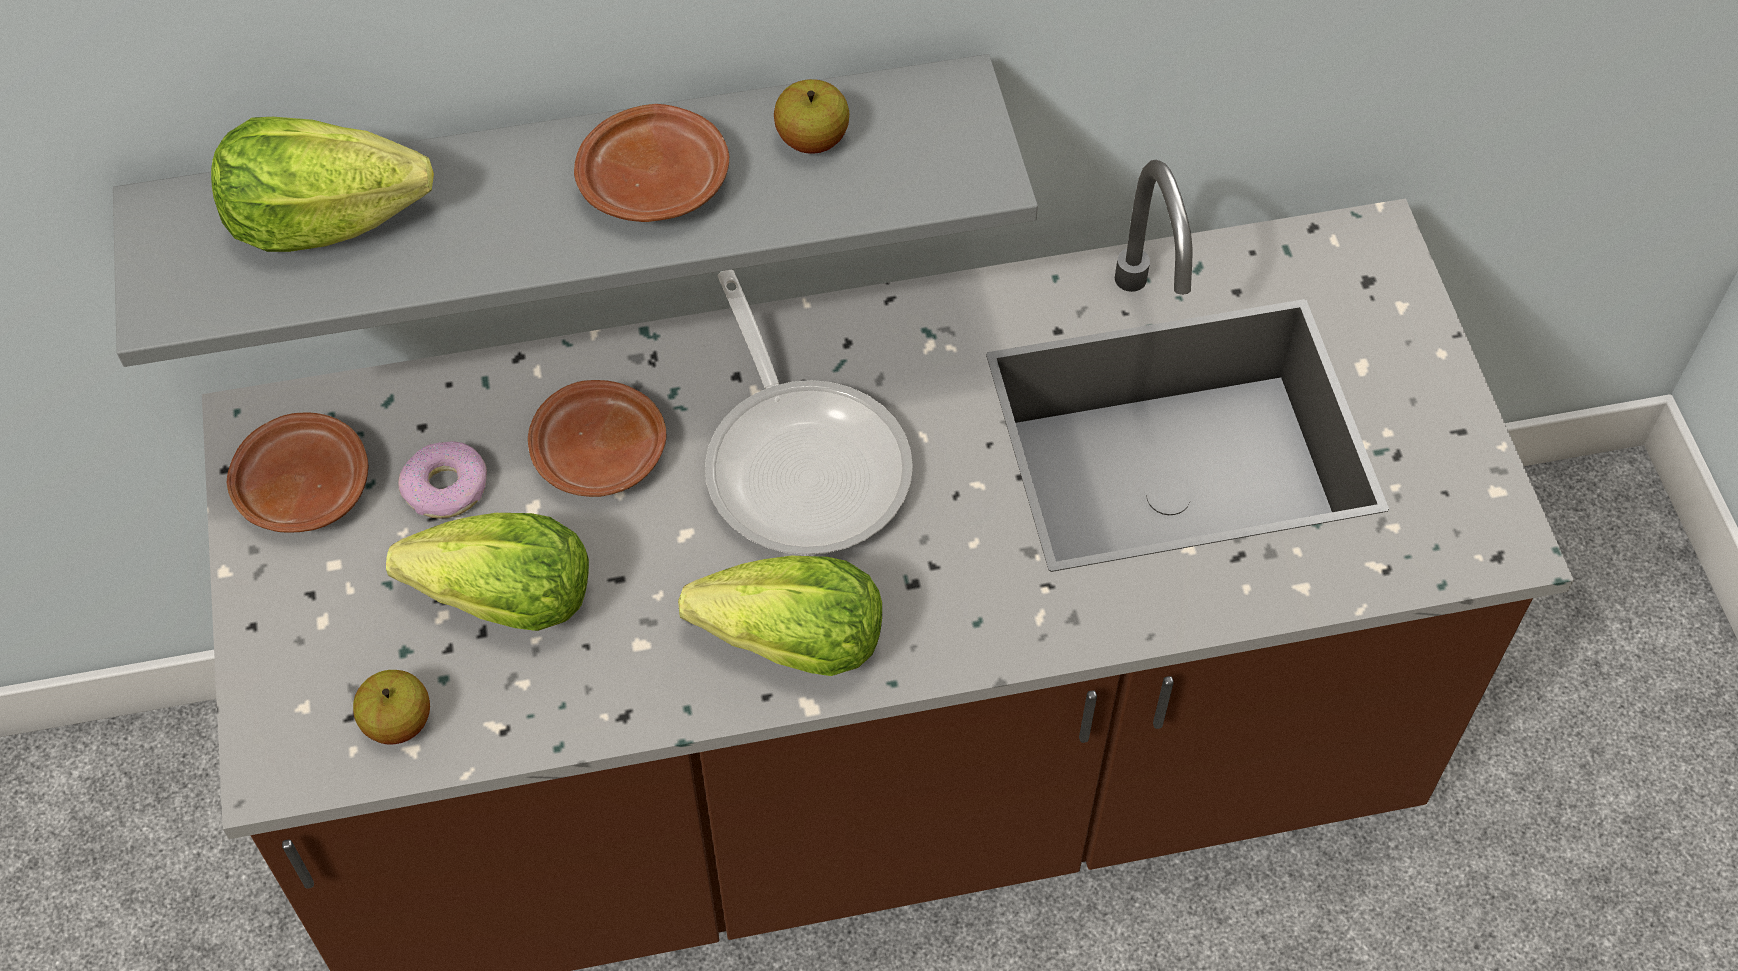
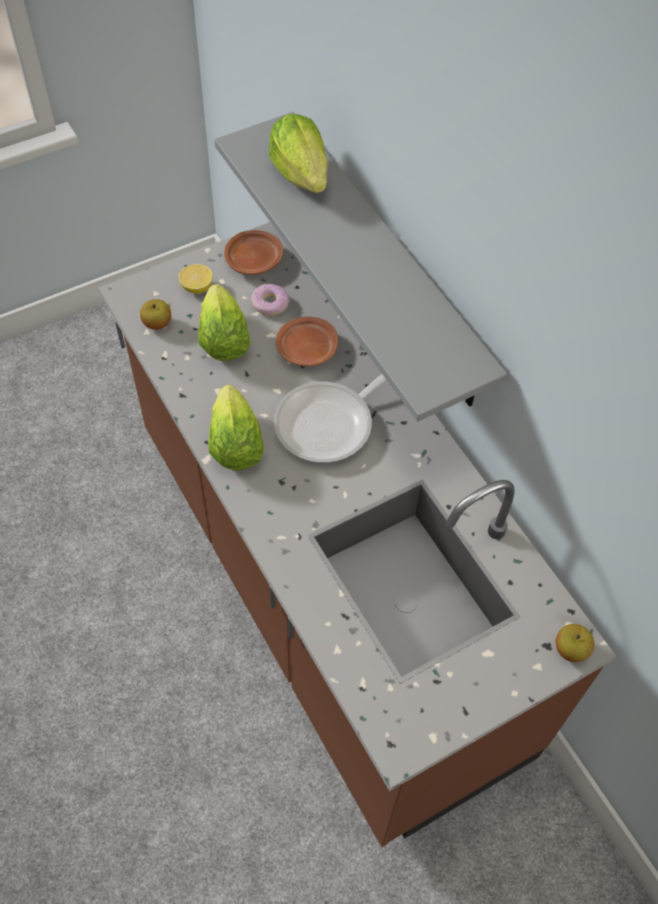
camera: 70 degrees right, 0 degrees up
(328, 618) = (197, 287): none -> lemon
(656, 182) = (368, 271): brown plate -> none
(812, 139) = (418, 319): apple -> apple (570, 649)

